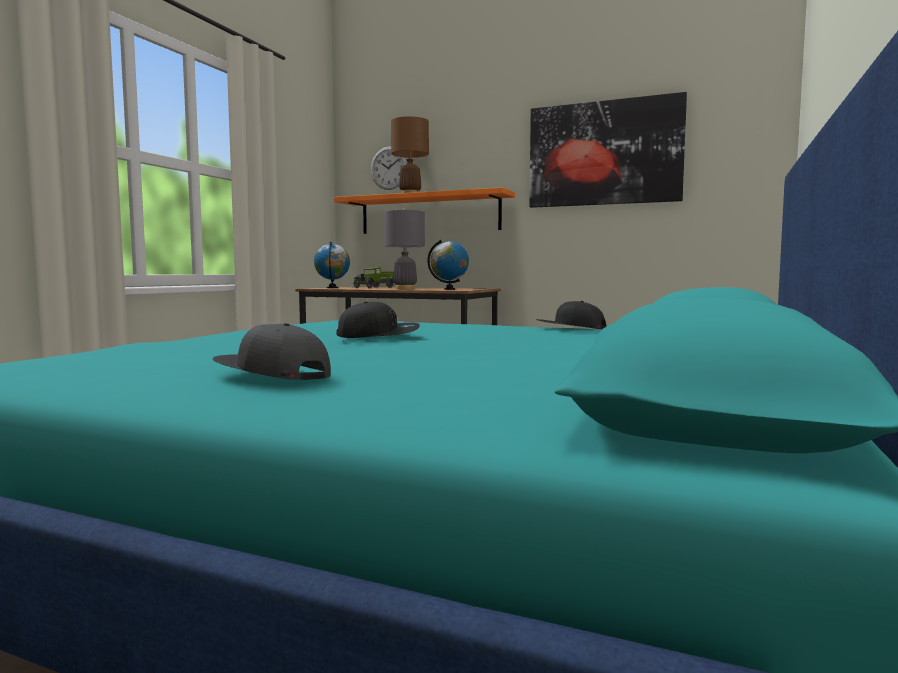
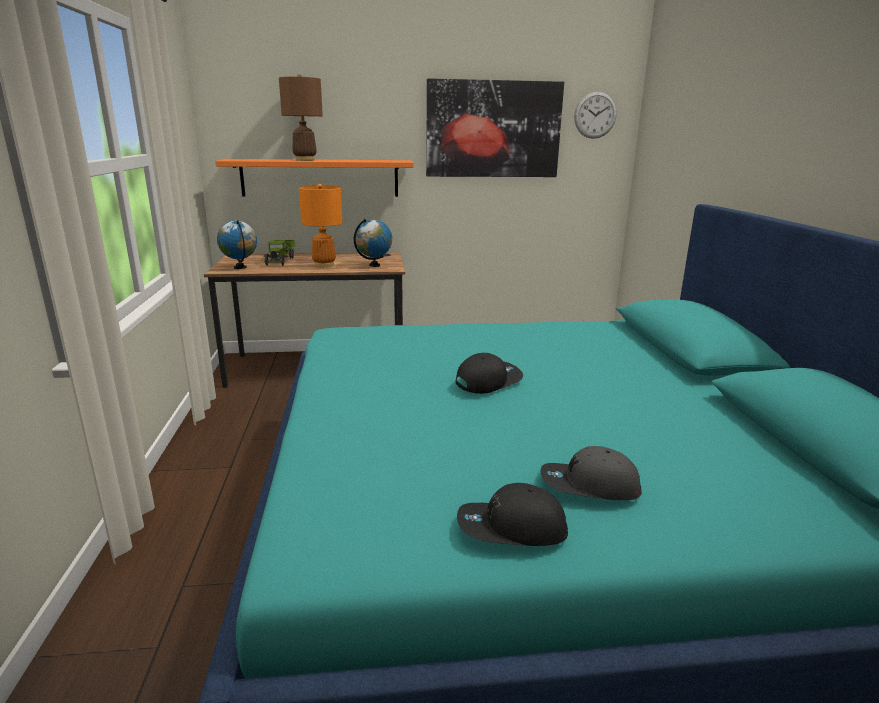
camera: 30 degrees left, 15 degrees up
(389, 168) = (268, 124): wall clock -> wall clock (595, 115)
(405, 288) = (324, 265): grey table lamp -> orange table lamp
(570, 329) = (563, 329): black cap -> black cap (511, 529)

